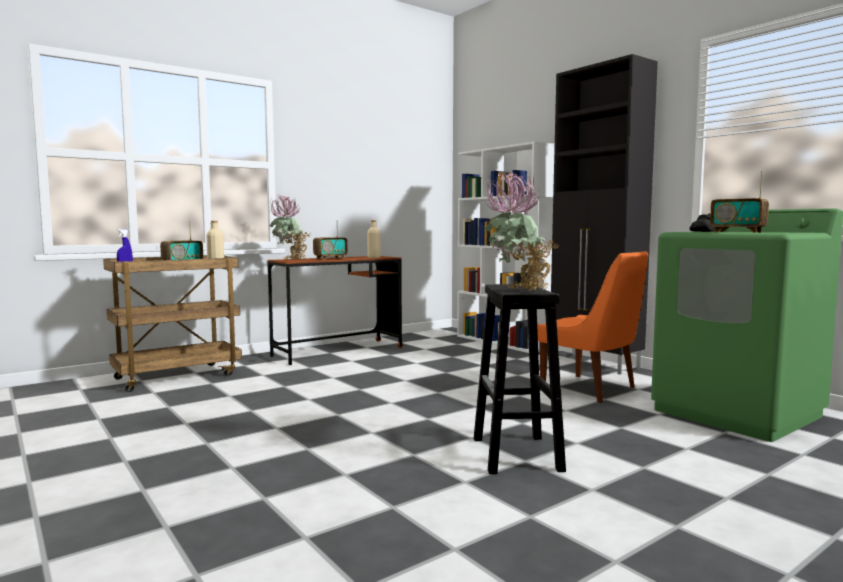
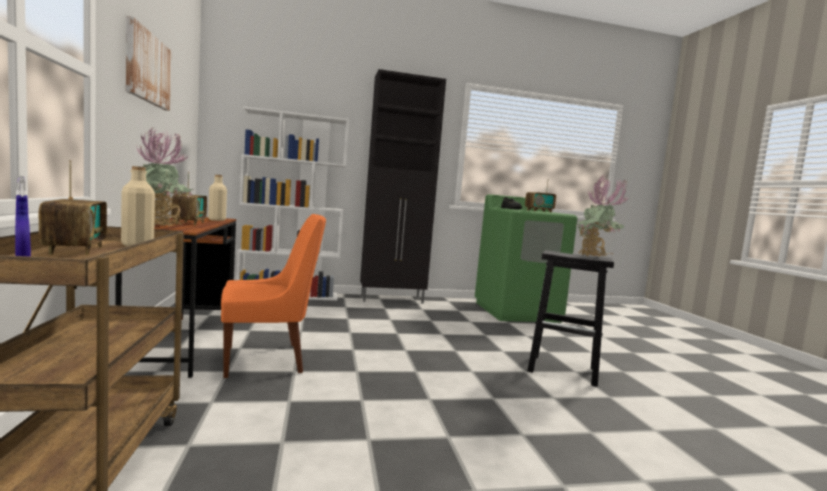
camera: 65 degrees left, 0 degrees up
(347, 147) = (147, 68): none -> picture
(591, 389) = (448, 317): orange chair -> orange chair (267, 359)

